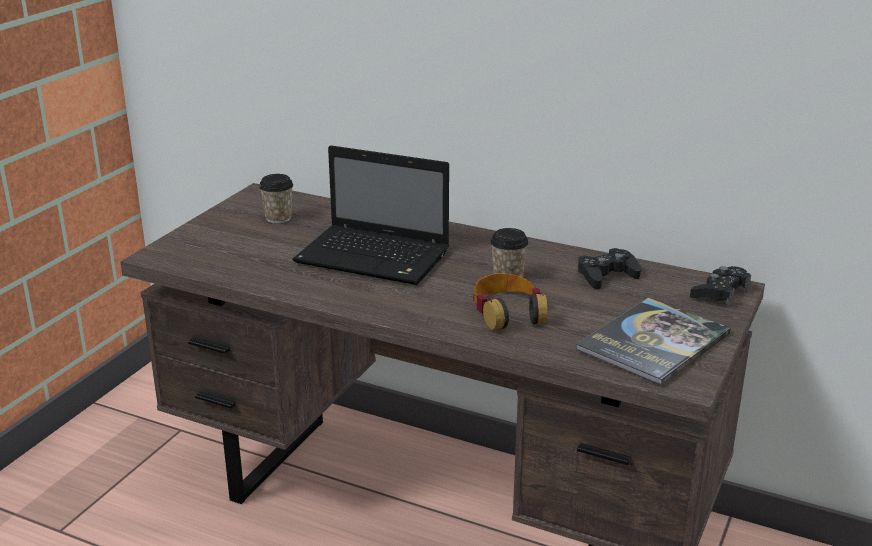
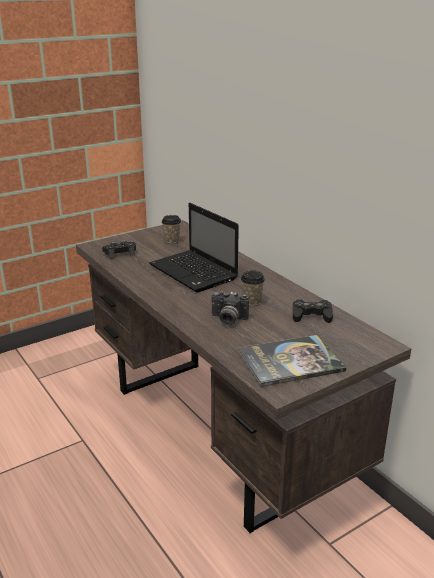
camera: 30 degrees right, 0 degrees up
(508, 311) = (228, 320): headphones -> camera
(720, 293) = (371, 346): black game controller -> black game controller (120, 253)

